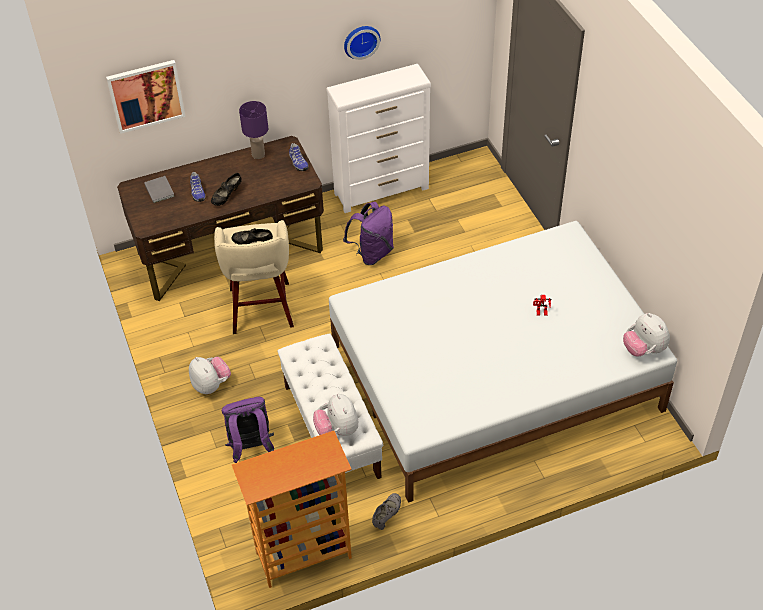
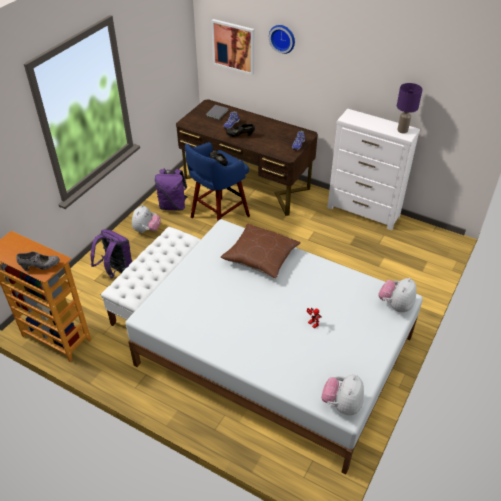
camera: 50 degrees right, 5 degrees down
(258, 154) = (286, 128): purple table lamp -> purple table lamp (402, 130)
(261, 310) = (218, 217): beige stool -> blue stool
(337, 430) = (127, 283): plush toy -> plush toy (395, 305)
(360, 40) = (382, 85): wall clock -> wall clock (283, 38)
(372, 253) = (311, 236): purple backpack -> purple backpack (173, 206)
(387, 515) = (115, 360): grey shoe -> grey shoe (40, 267)
(421, 298) = (261, 257): none -> brown pillow

